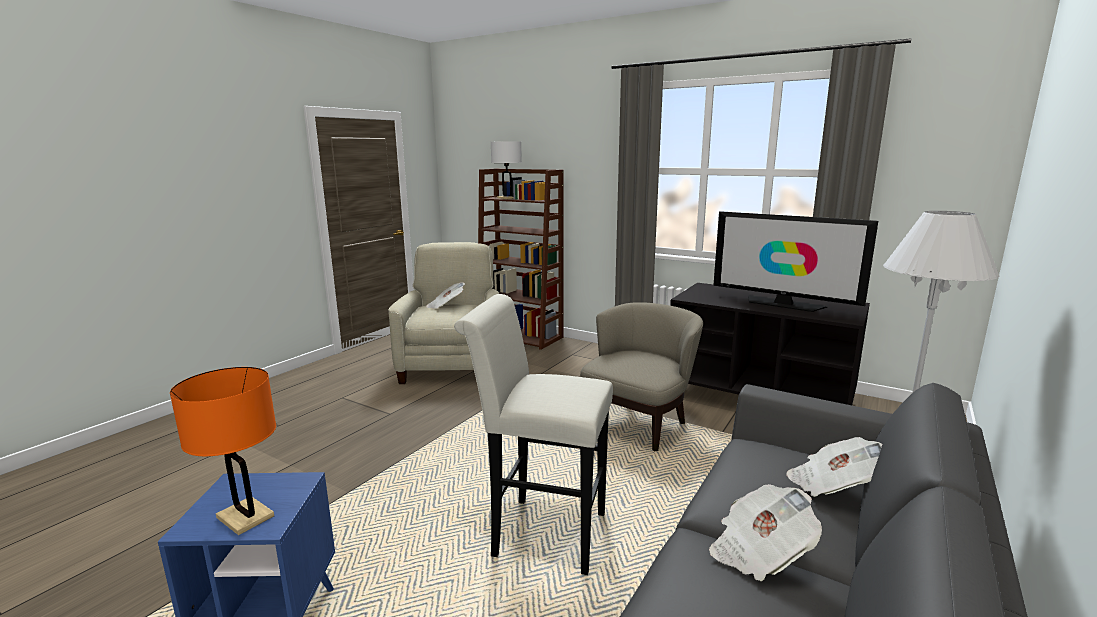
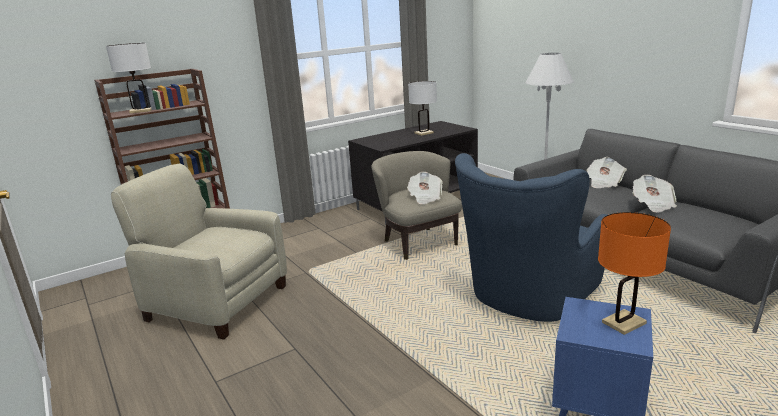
camera: 65 degrees left, 5 degrees up
(446, 306) = (199, 240): newspaper -> newspaper (425, 197)
(541, 533) = (528, 297): white stool -> blue armchair
(783, 304) = (424, 133): television -> white table lamp

